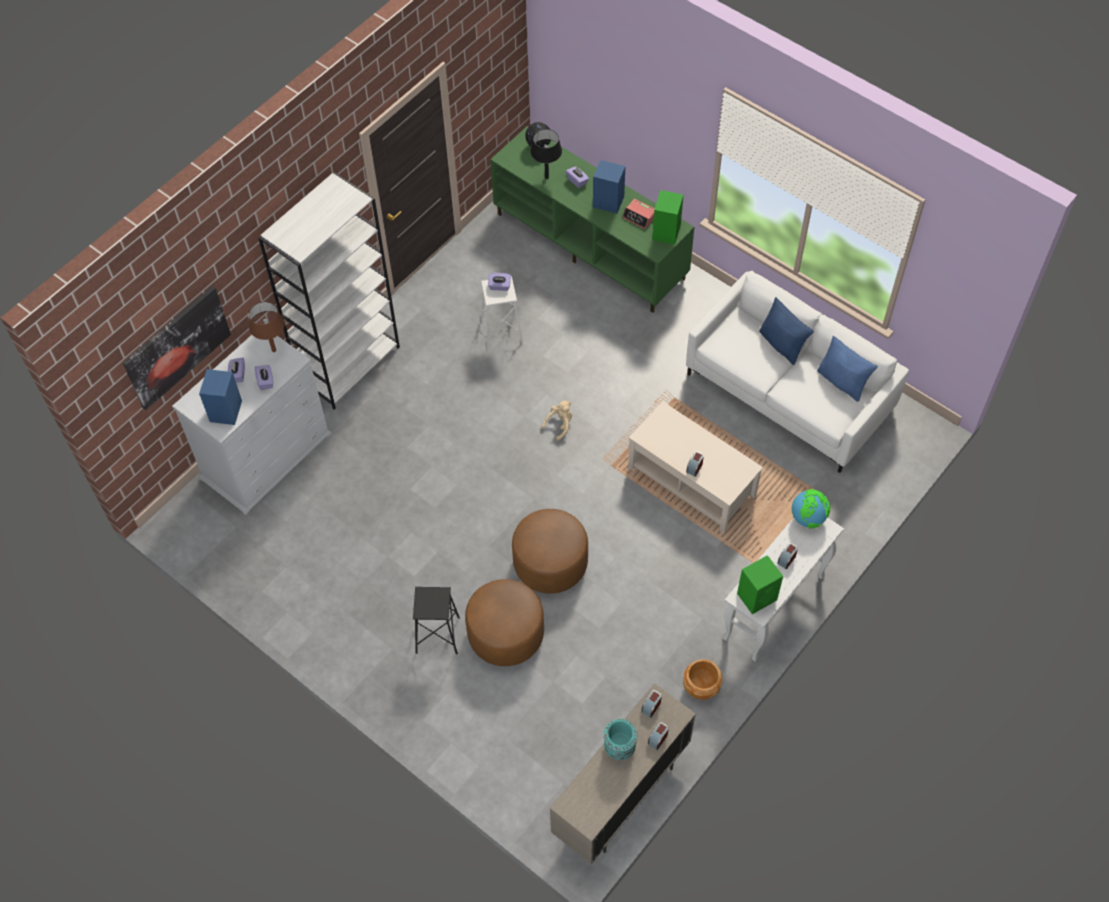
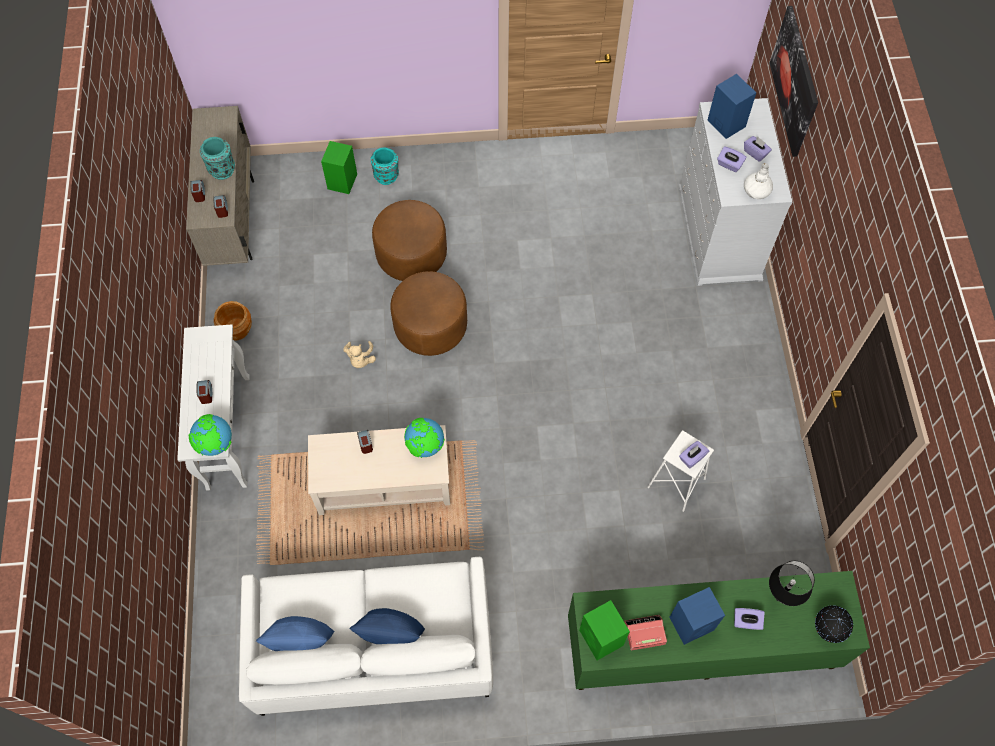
camera: 135 degrees right, 5 degrees up
(273, 350) = (756, 190): brown table lamp -> white vase
(349, 364) = (754, 347): white bookcase -> none
(437, 635) = (458, 218): black stool -> none
(453, 725) = (387, 176): none -> turquoise vase
(560, 424) = (538, 440): beige plush toy -> beige plush toy (360, 359)
(655, 434) = (425, 446): none -> globe
(757, 596) = (207, 346): green speaker -> green speaker (342, 182)

